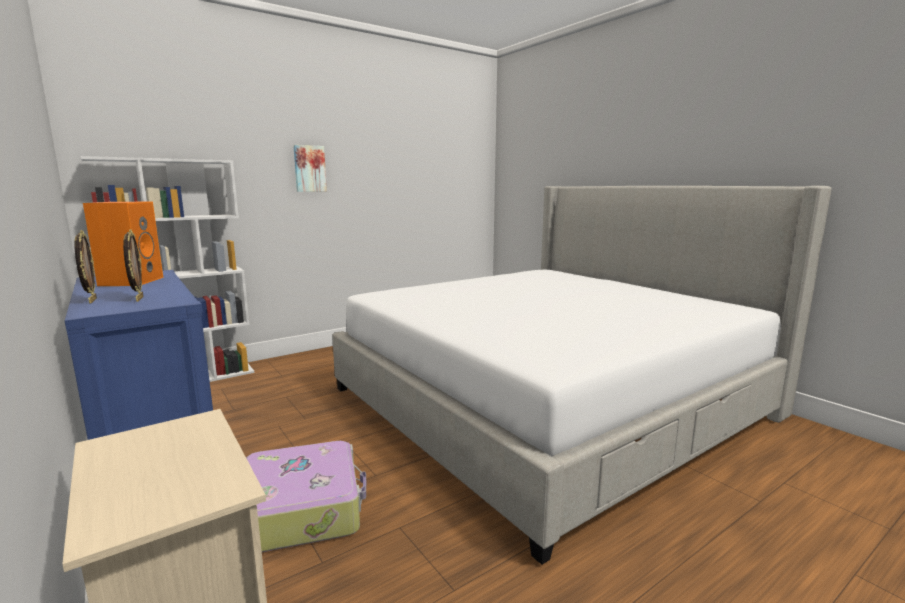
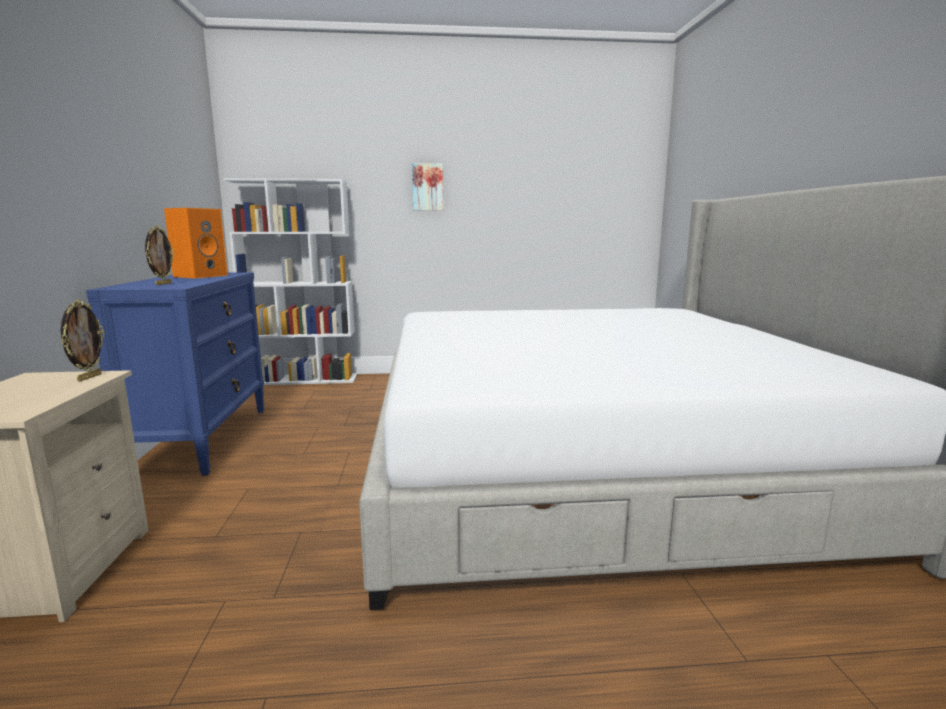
camera: 30 degrees right, 0 degrees up
(91, 301) = (137, 283): picture frame -> picture frame (89, 377)
(302, 509) = (253, 493): suitcase -> none

